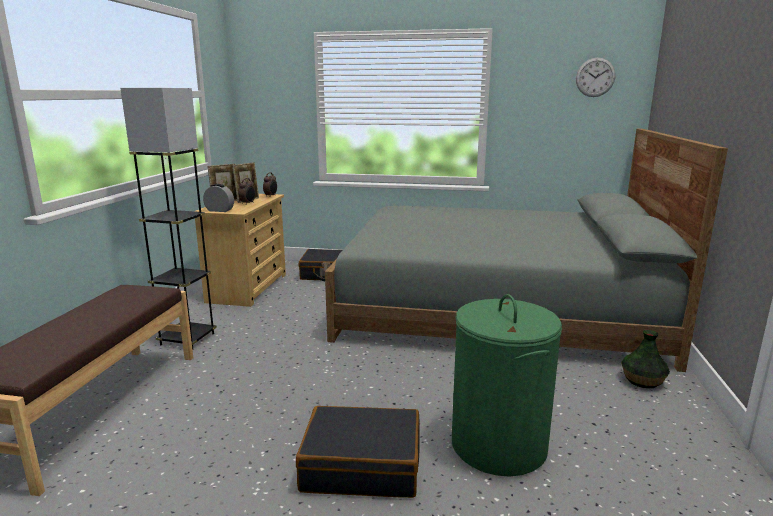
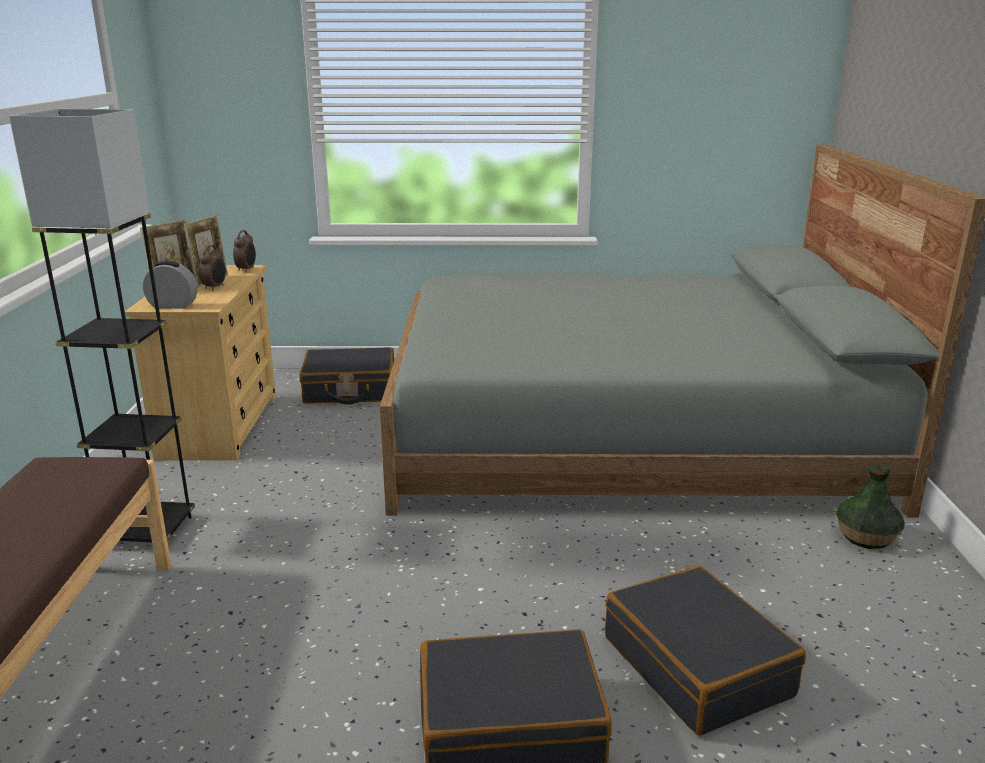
camera: 10 degrees left, 5 degrees up
(498, 445) = (697, 666): green laundry basket -> black suitcase
(595, 77) = (756, 65): wall clock -> none

